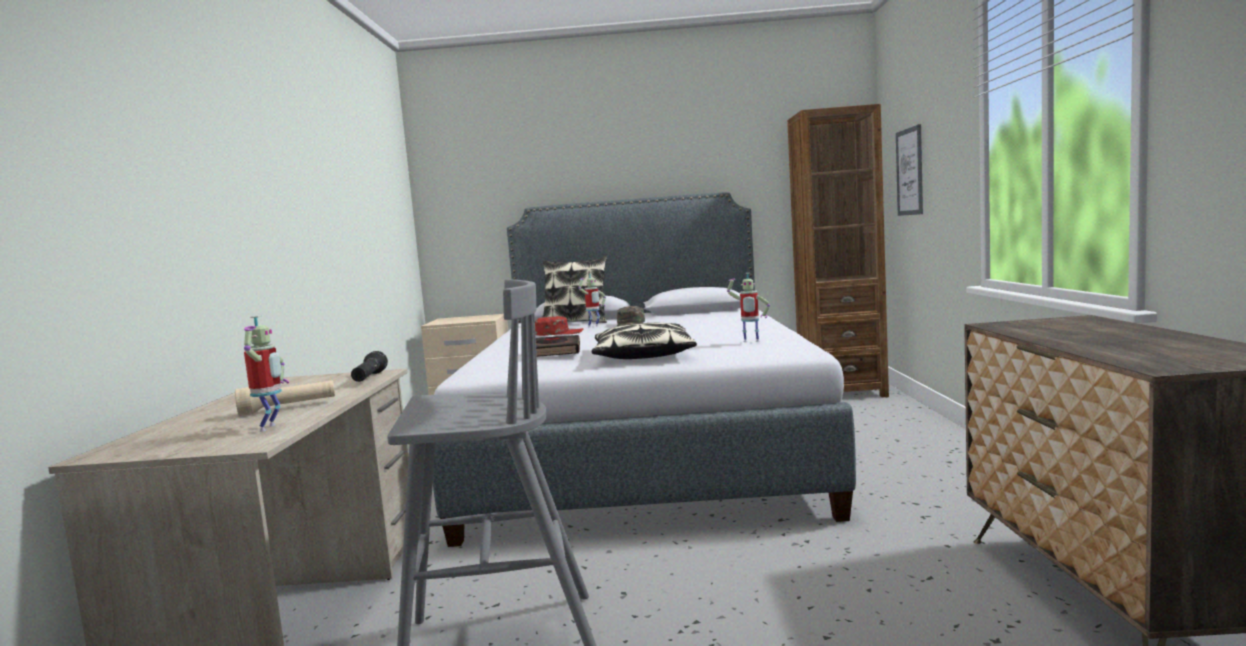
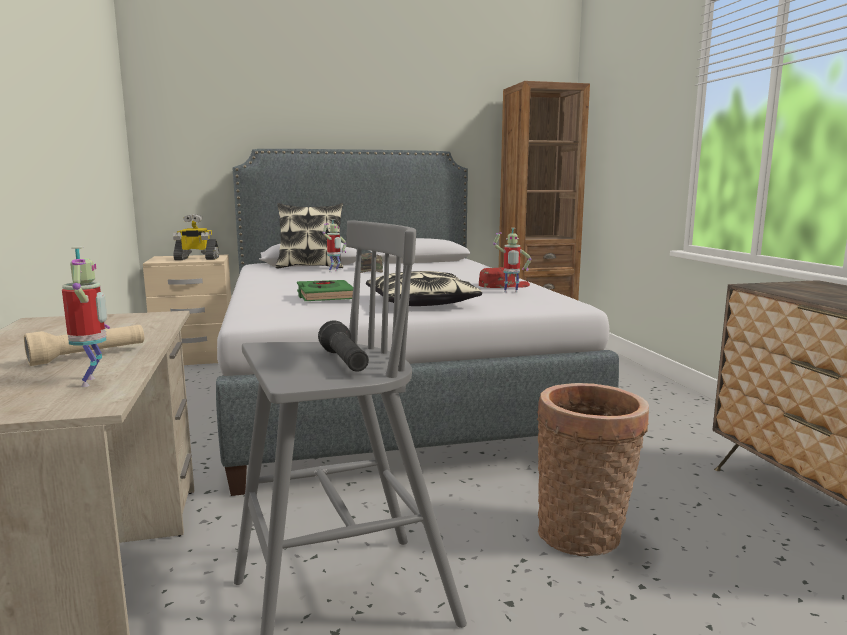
camera: 15 degrees left, 5 degrees up
(369, 378) = (156, 321): black flashlight -> black flashlight (345, 362)
(472, 319) = (196, 259): none -> toy robot
(554, 352) = (325, 296): black book -> green book
(559, 333) = (305, 277): red cap -> red cap (503, 286)
(777, 601) = (584, 534): none -> basket
(909, 172) = (610, 147): picture -> none

